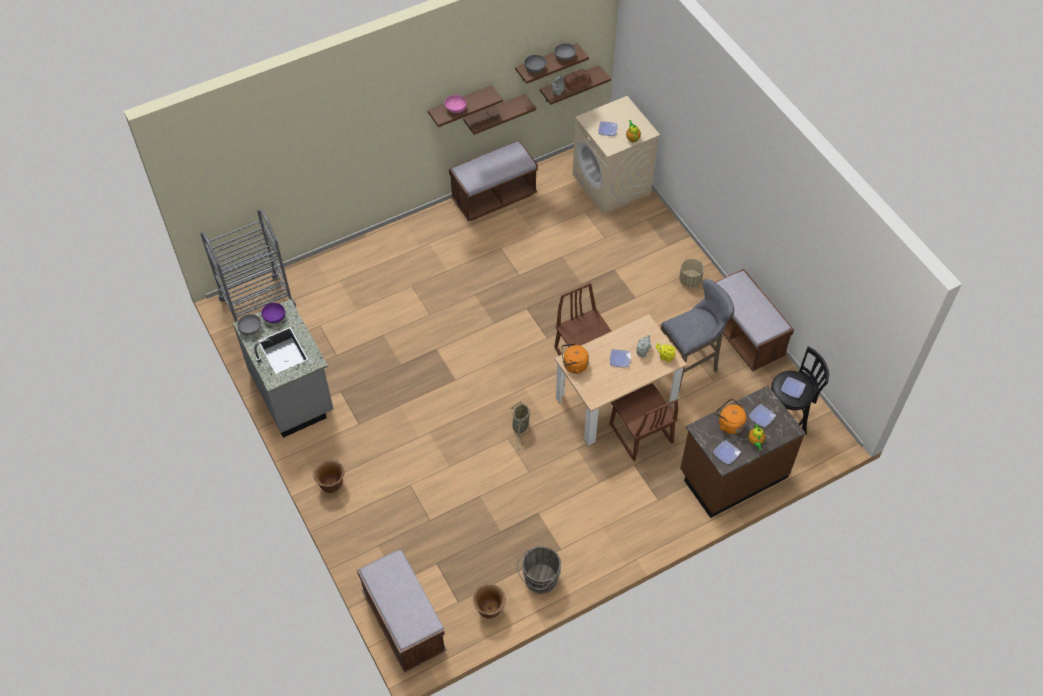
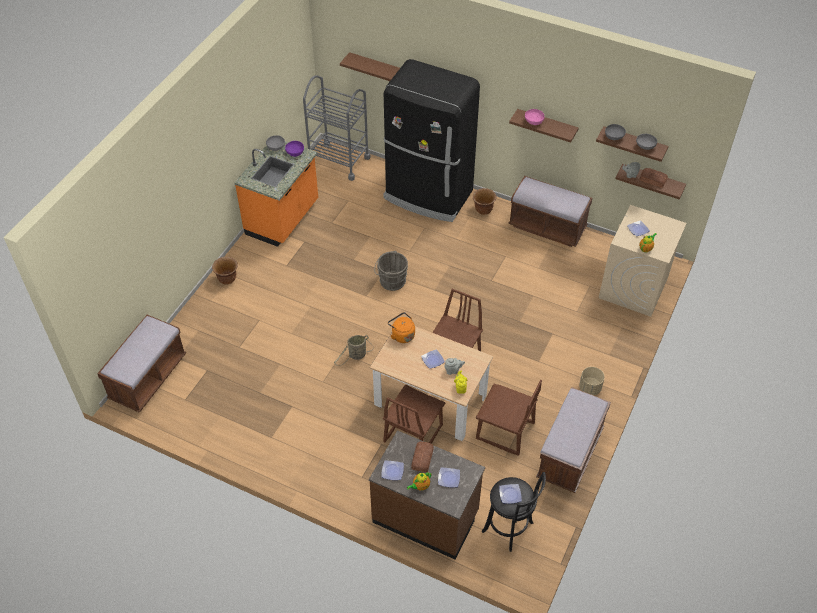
camera: 55 degrees right, 5 degrees down
(293, 393) = (283, 219): grey counter -> orange counter
(373, 259) = (428, 195): none -> black fridge
(490, 609) = (191, 421): brown planter -> brown planter (483, 210)
(494, 113) = (575, 156): brown shelf -> brown shelf (377, 68)
(539, 580) = (235, 438): grey bucket -> grey bucket (391, 281)
(689, 366) = (505, 431): grey stool -> brown chair
(729, 424) = (423, 458): orange kettle -> bread

